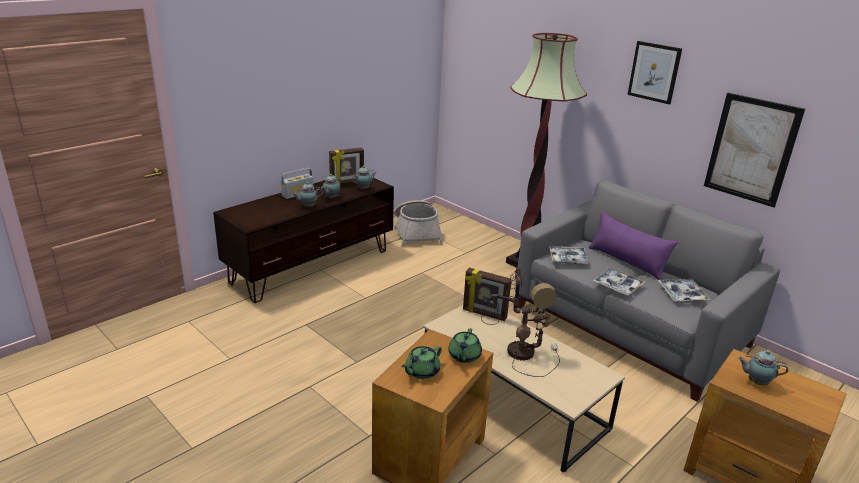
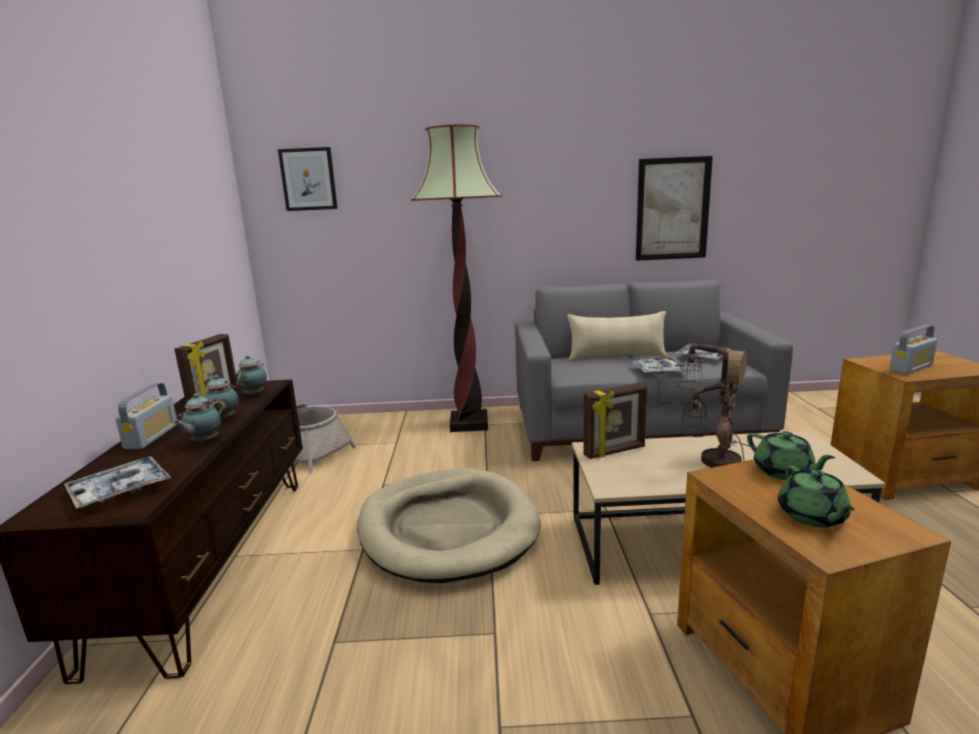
camera: 45 degrees left, 10 degrees down
(411, 312) = (447, 528): none -> beige dog bed
(568, 259) = (581, 371): tray -> tray (120, 490)
(626, 262) = (616, 357): purple pillow -> beige pillow
(654, 72) = (557, 157): picture -> picture (308, 179)
(756, 382) = (911, 368): teapot -> radio

